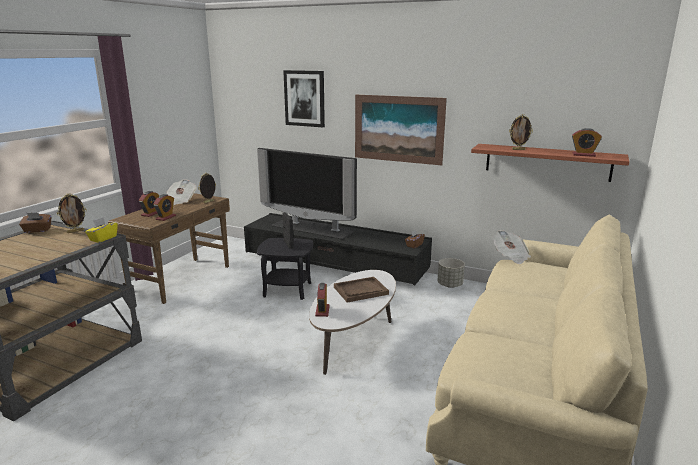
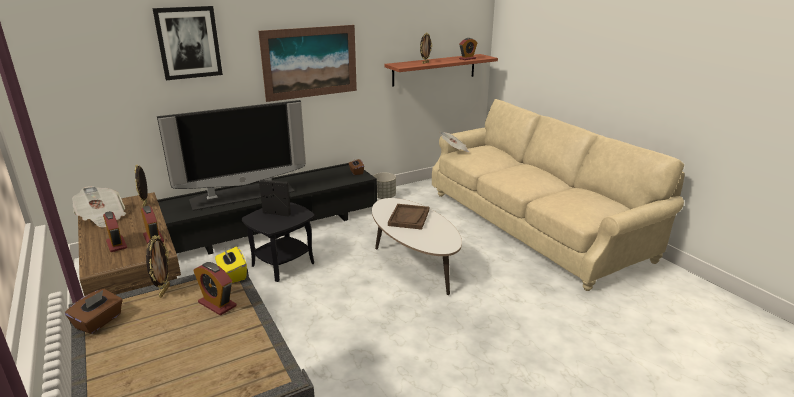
camera: 55 degrees left, 5 degrees up
(322, 311) = (424, 243): alarm clock -> alarm clock (217, 304)

